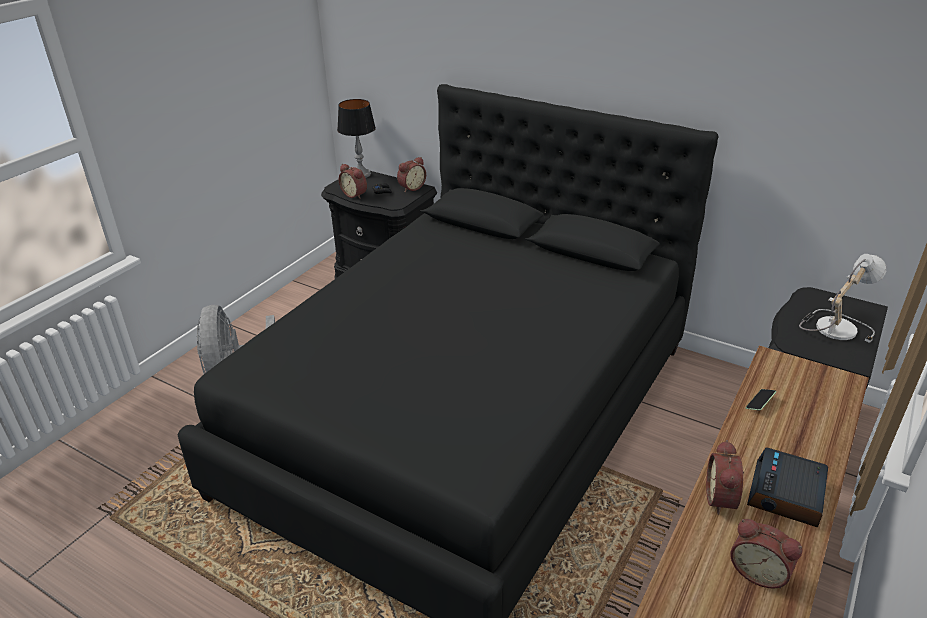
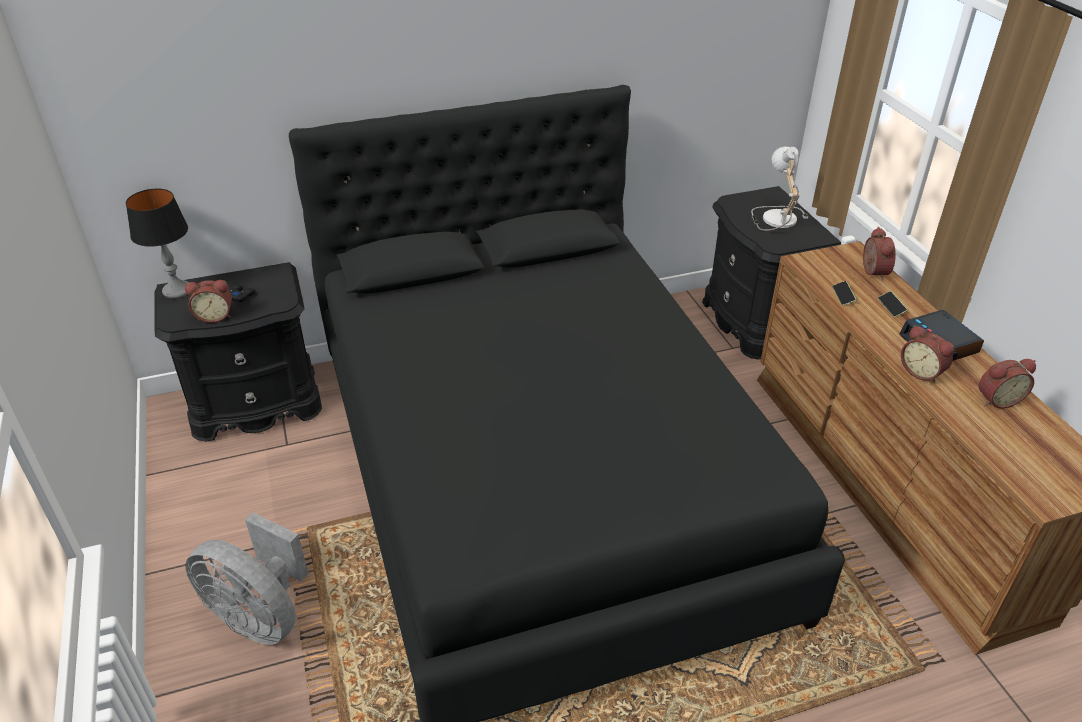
camera: 50 degrees left, 5 degrees up
(411, 187) = (267, 275): alarm clock -> alarm clock (872, 272)
(793, 439) = (891, 307): none -> phone

